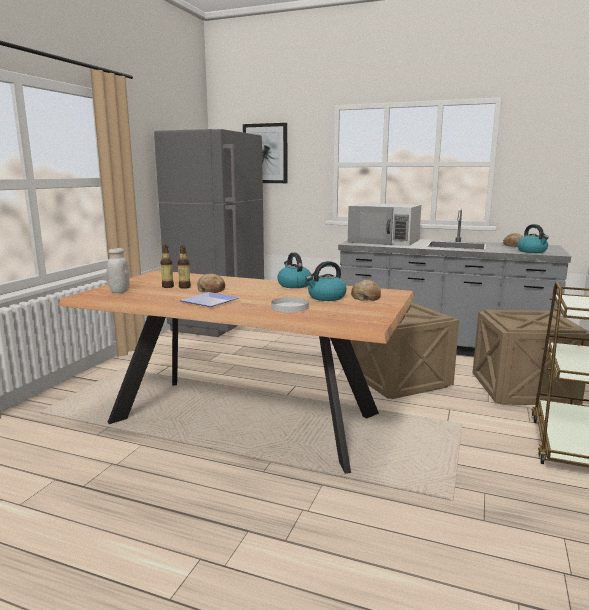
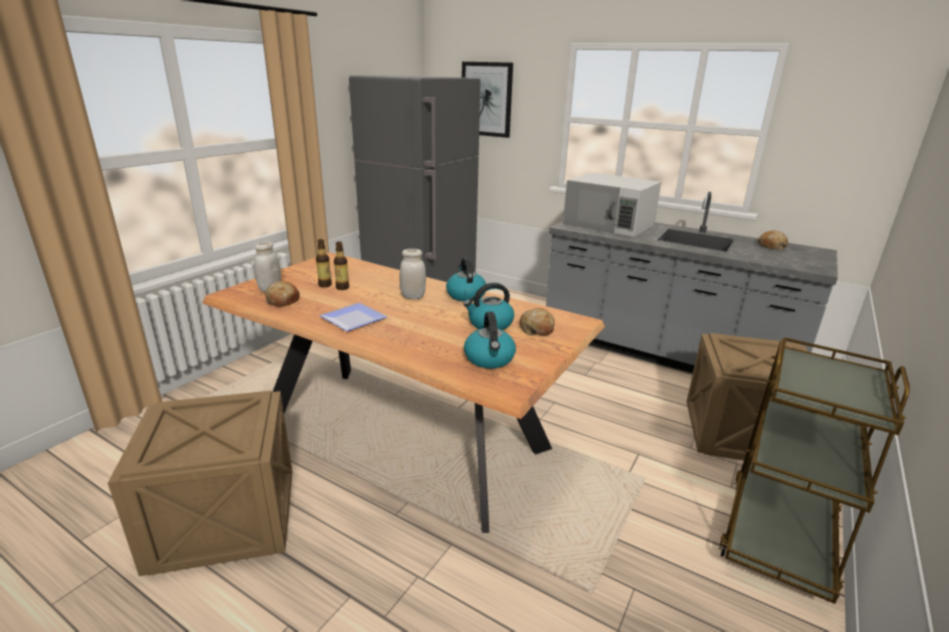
camera: 10 degrees right, 10 degrees up
(211, 290) = (368, 296): bread -> bread (282, 300)
(250, 288) = (413, 297): none -> white jar
(290, 307) = (437, 339): white plate -> none
(400, 380) = (596, 401): crate -> crate (227, 520)
(532, 251) = (789, 262): kettle -> kettle (489, 359)

